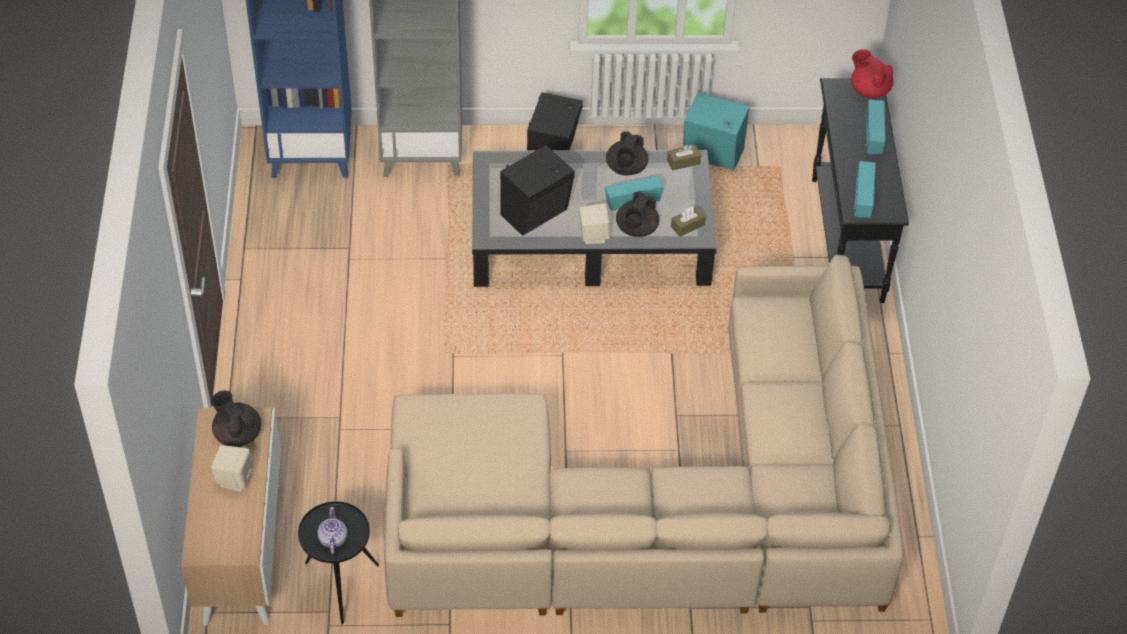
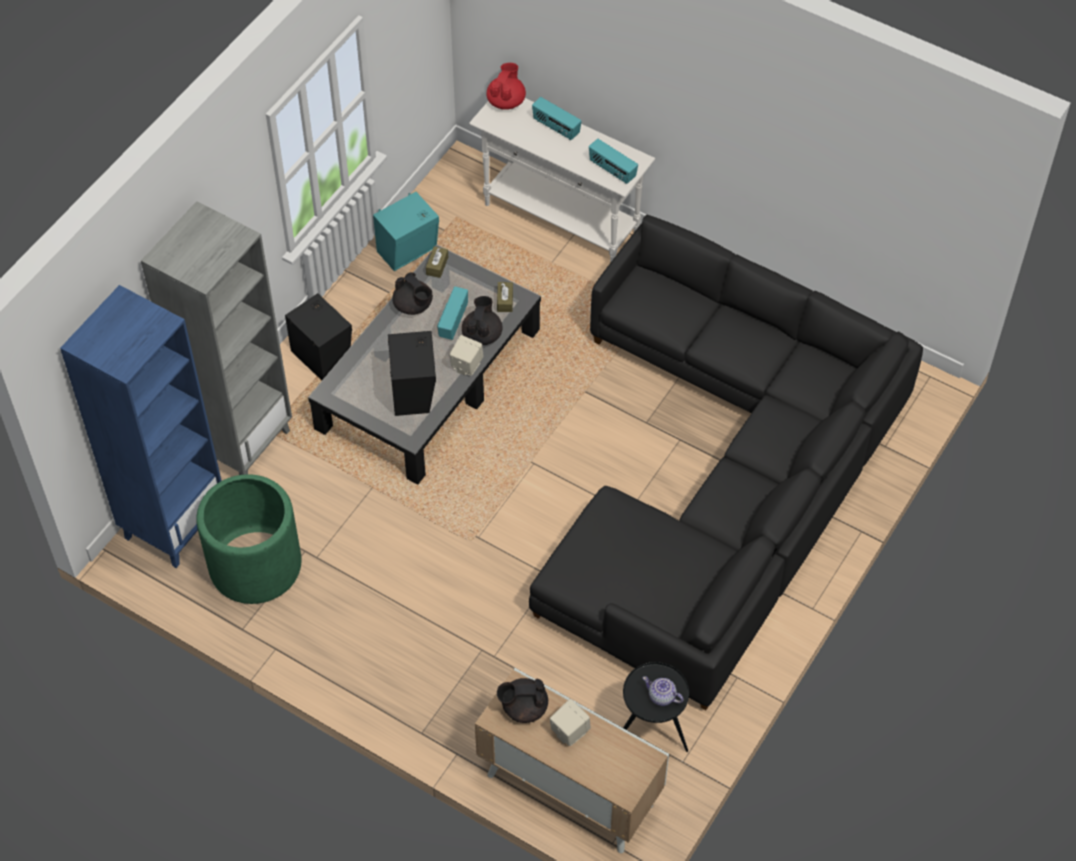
camera: 55 degrees left, 5 degrees up
(311, 224) = (255, 564): none -> green planter
(636, 229) = (482, 335): black teapot -> black teapot turned 135 degrees counterclockwise
(661, 505) = (723, 480): beige sofa -> black sofa
(846, 240) = (561, 220): black console table -> white console table
(869, 89) = (506, 101): red teapot -> red teapot turned 120 degrees clockwise

